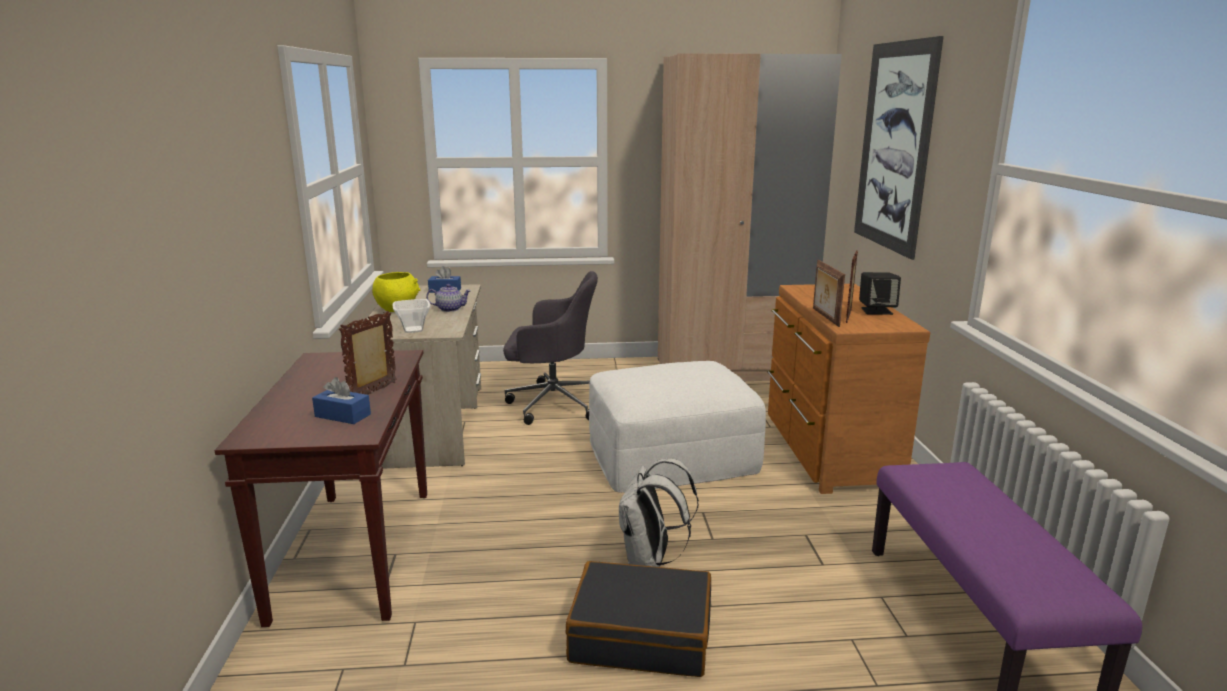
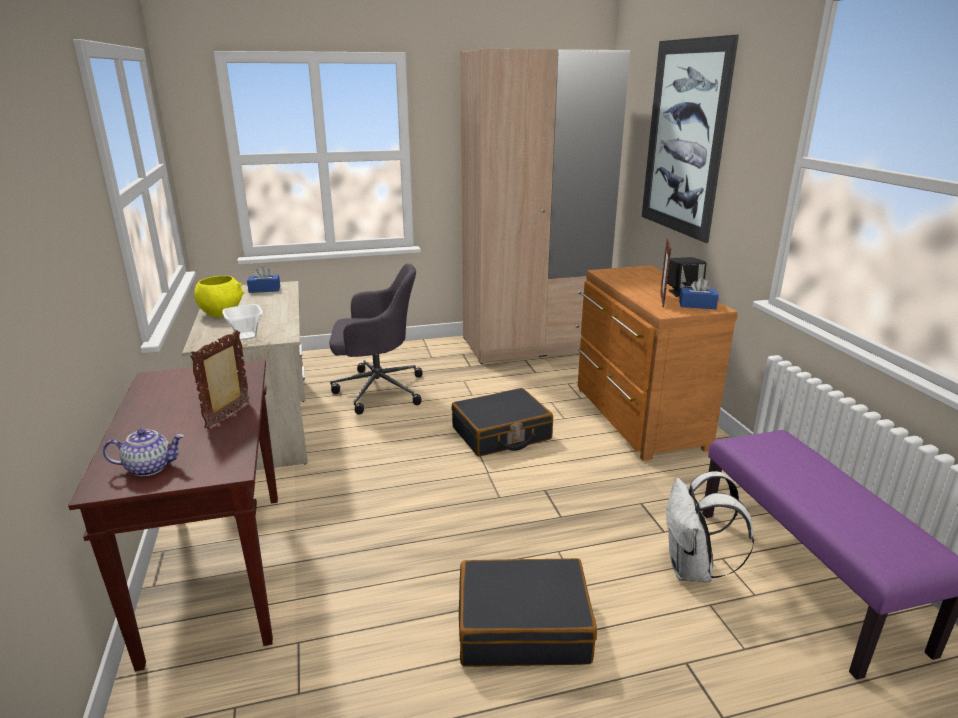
camera: 10 degrees left, 5 degrees up
(343, 415) = (204, 447): blue tissue box -> blue tissue box (697, 305)
(450, 309) = (276, 310): teapot -> teapot (150, 467)
(650, 560) = (510, 545): white backpack -> white backpack (693, 570)
(671, 455) = (501, 434): white ottoman -> black suitcase
(824, 317) = (641, 302): picture frame -> none

